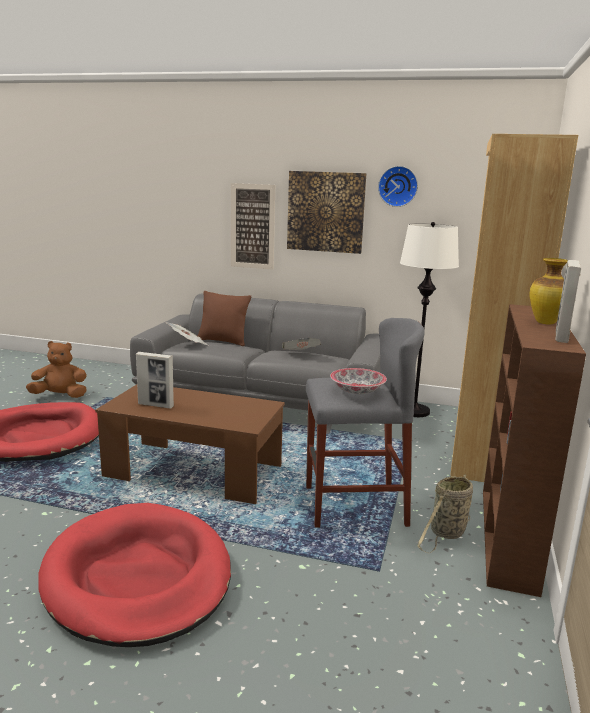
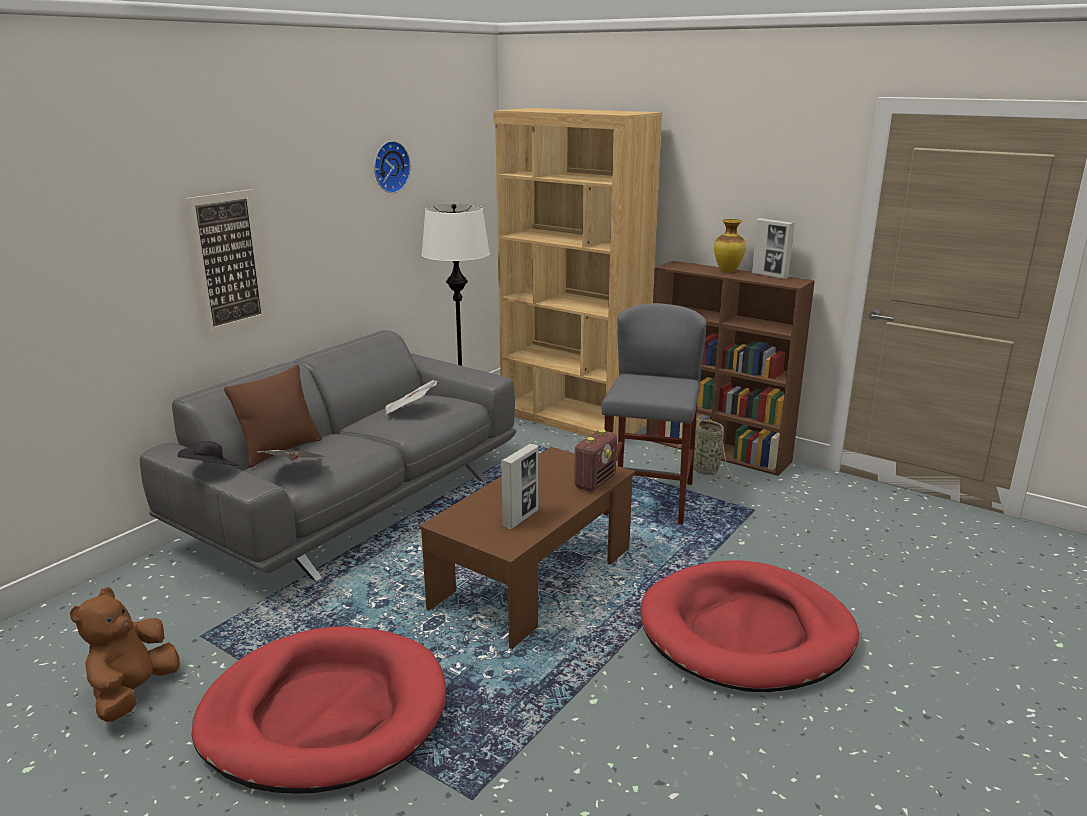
camera: 70 degrees left, 5 degrees up
(161, 325) = (211, 471): none -> black hat
(226, 421) = (595, 482): none -> radio
(326, 212) = (320, 216): picture -> none
(357, 391) = (665, 384): bowl -> none

